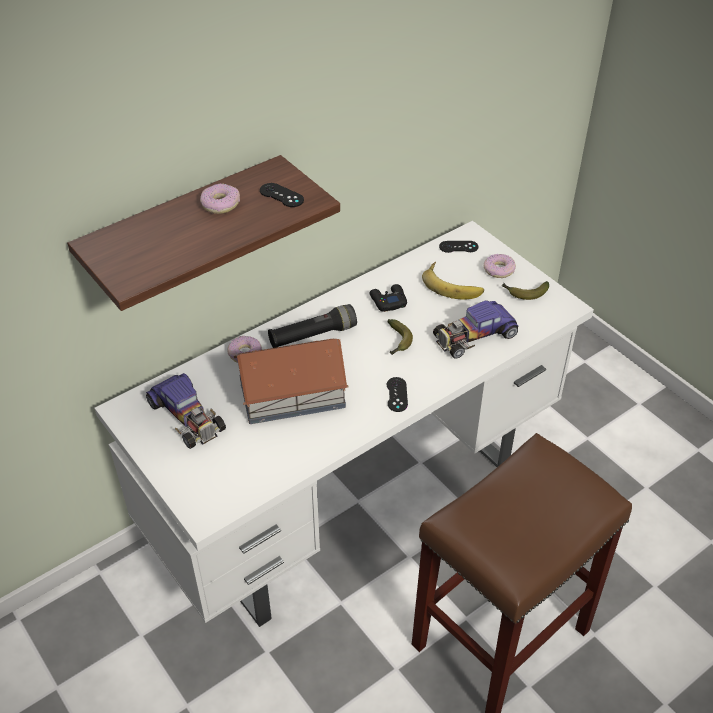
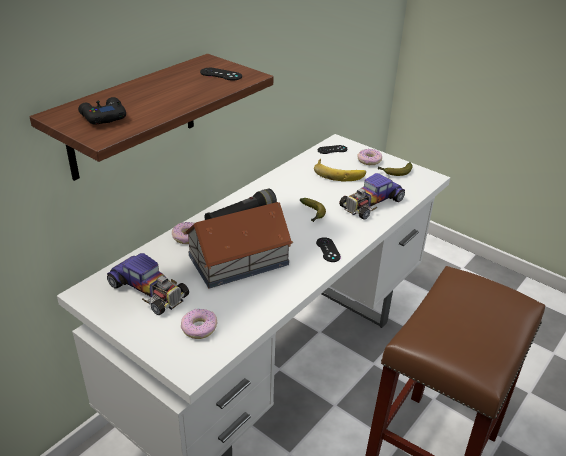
camera: 15 degrees left, 10 degrees down
(220, 204) = (168, 82): donut -> donut (199, 328)
(388, 301) = (293, 188): black game controller -> black game controller (103, 117)

